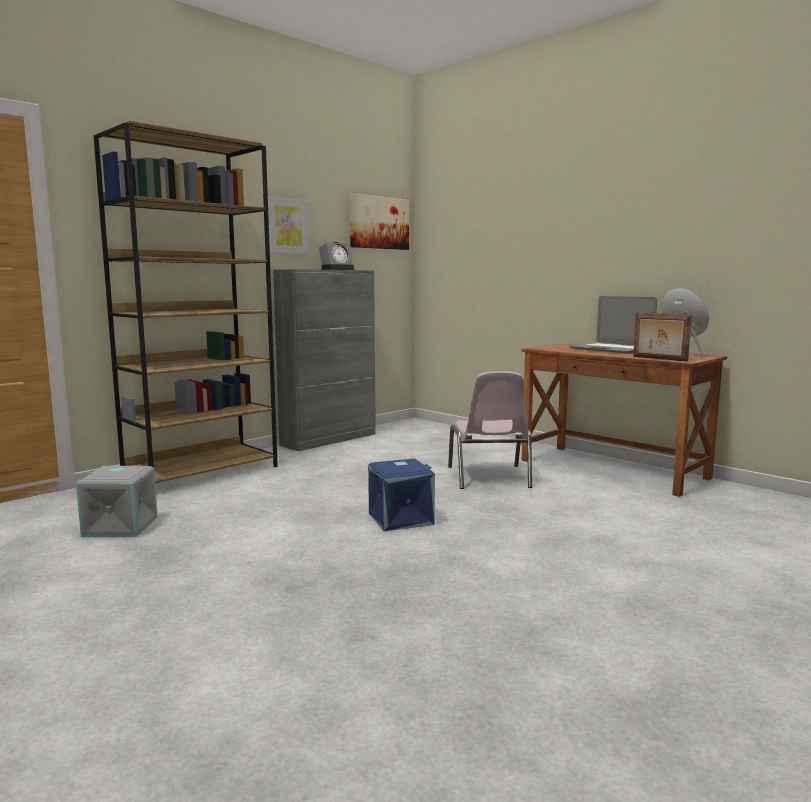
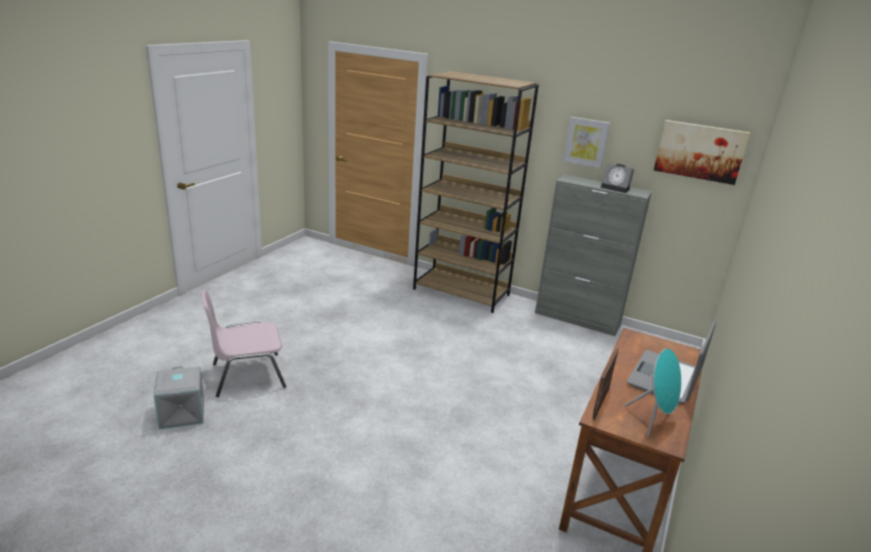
camera: 70 degrees right, 15 degrees up
(121, 526) = (366, 294): grey storage box -> grey storage box (183, 413)
(400, 518) = (419, 376): blue storage box -> none
(489, 477) = (535, 407): pink chair -> pink chair (247, 375)

